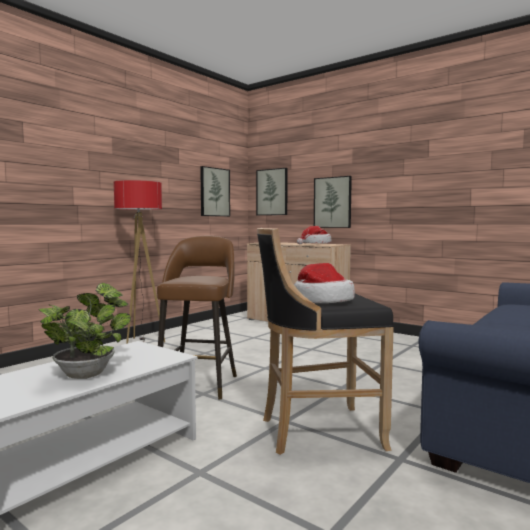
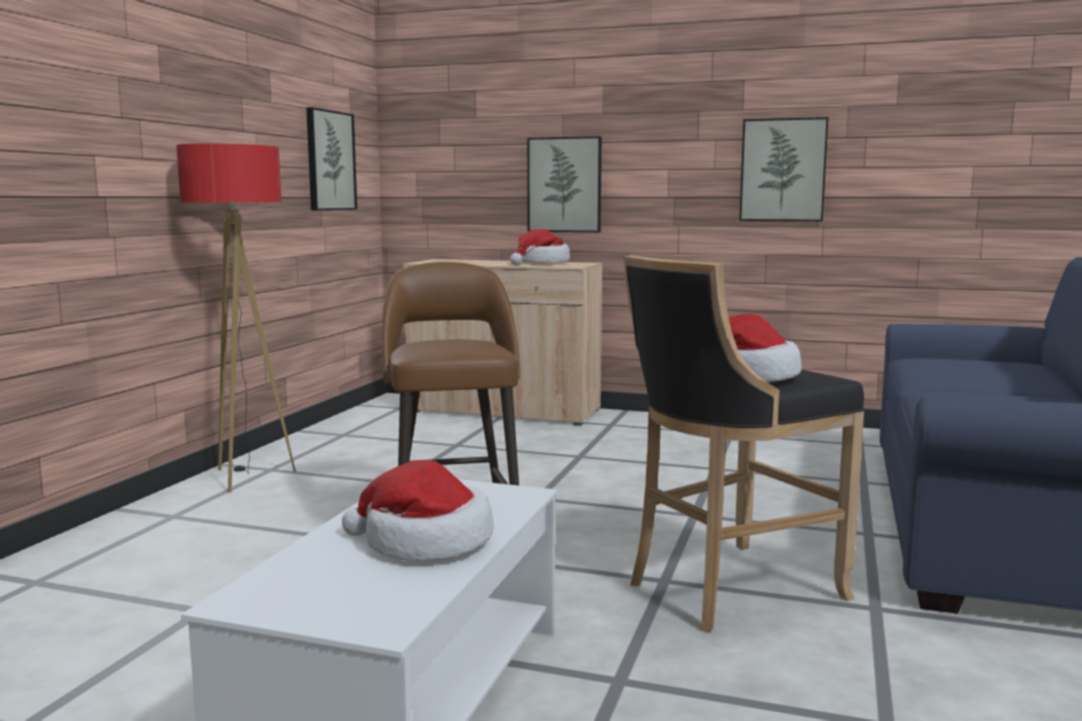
camera: 20 degrees left, 5 degrees up
(88, 373) = (425, 542): potted plant -> hat
(272, 192) = (436, 161): picture -> picture (783, 170)

